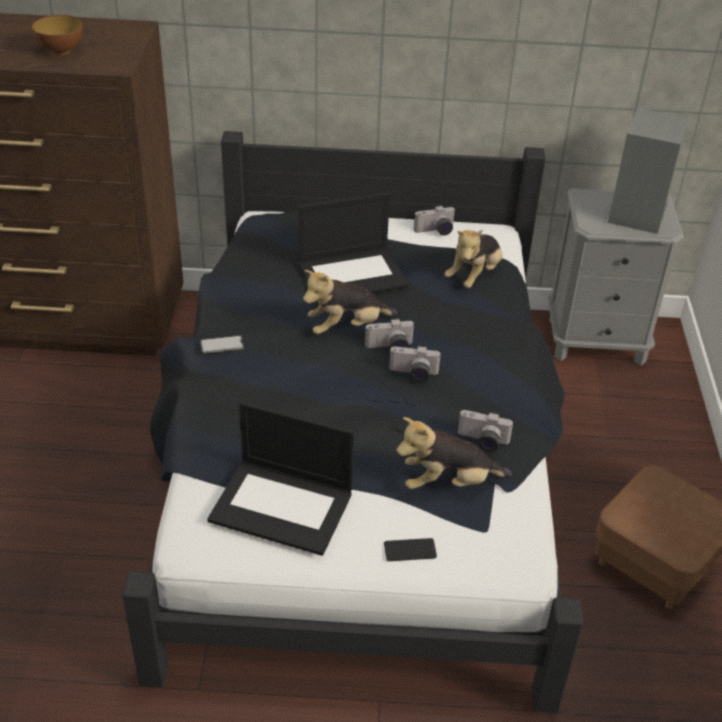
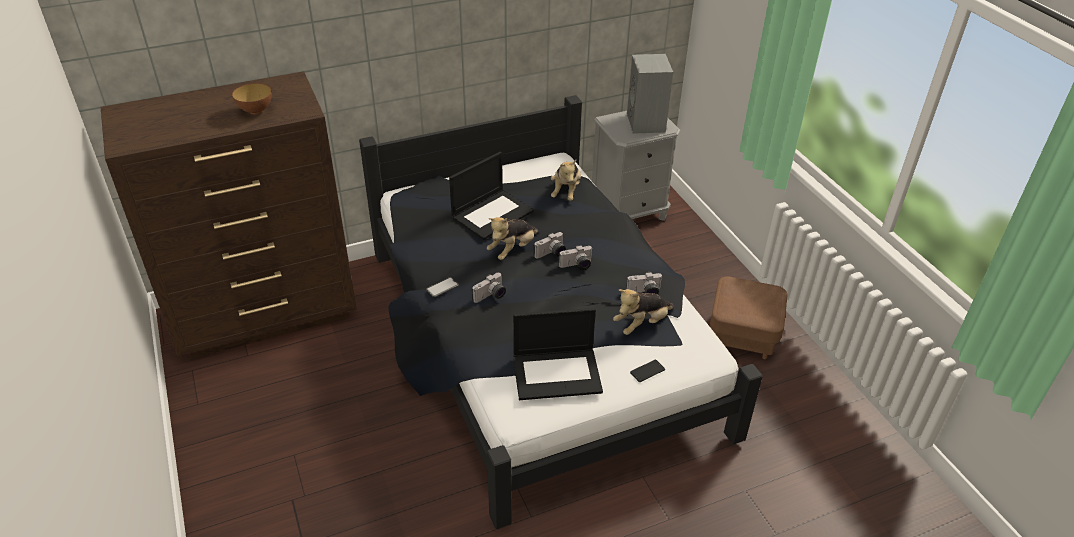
camera: 25 degrees left, 0 degrees up
(435, 231) = (521, 170): camera -> camera (491, 296)

